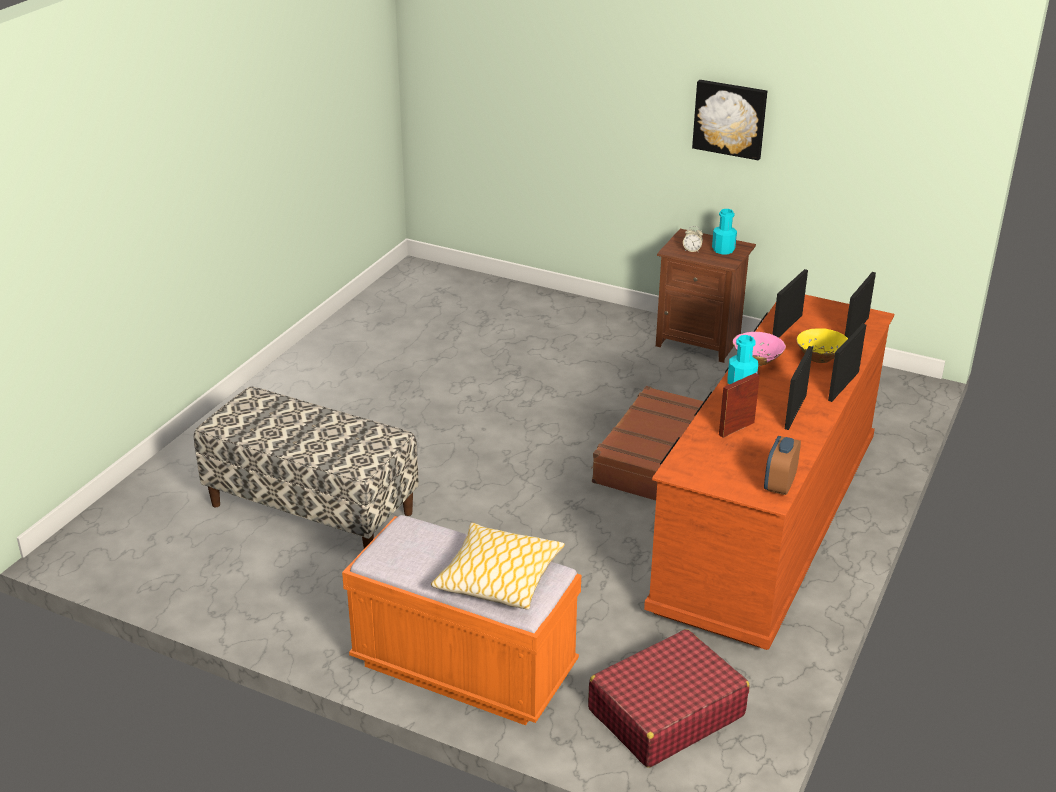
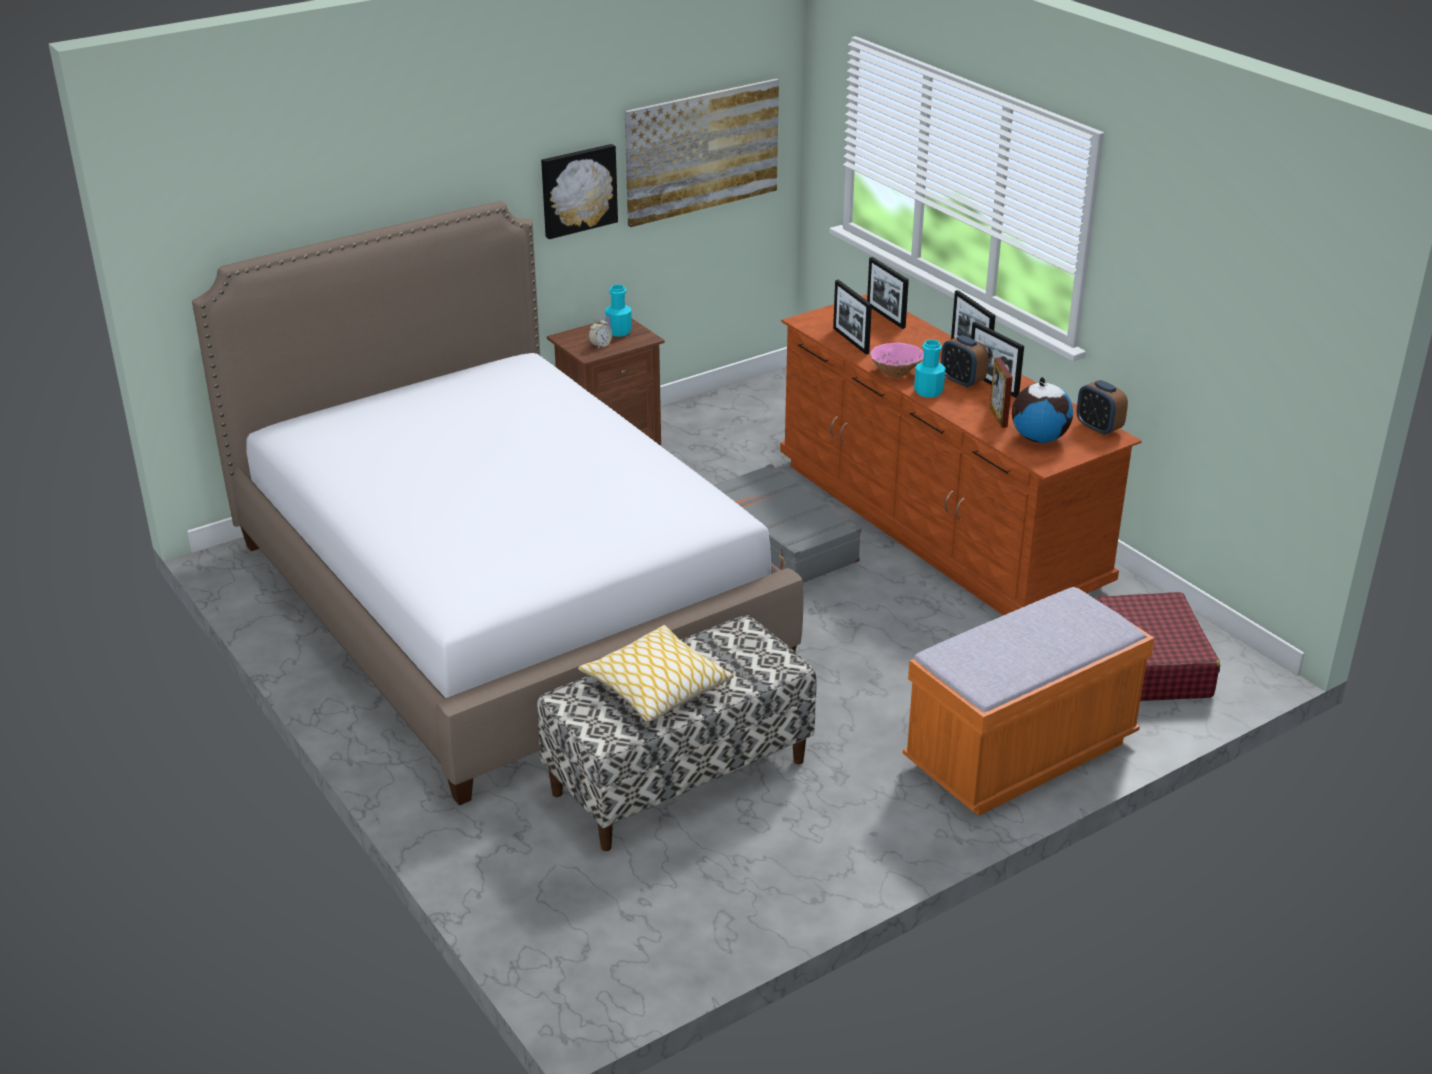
camera: 60 degrees left, 0 degrees up
(454, 372) = (503, 602): none -> bed
(498, 578) = (1065, 627): pillow -> pillow (656, 687)
(651, 457) = (780, 541): brown suitcase -> grey suitcase
(721, 458) = (1039, 438): none -> globe
(781, 395) = (962, 381): none -> alarm clock
(820, 358) = (916, 345): yellow bowl -> none
(860, 132) = (702, 151): none -> picture

